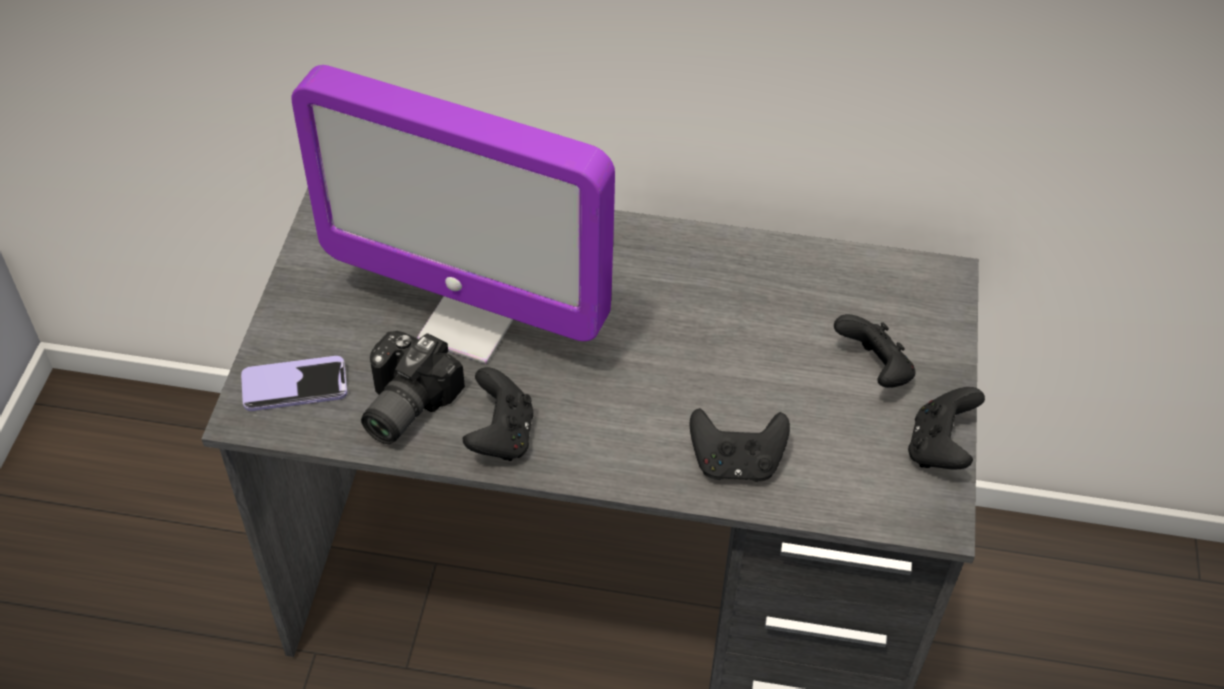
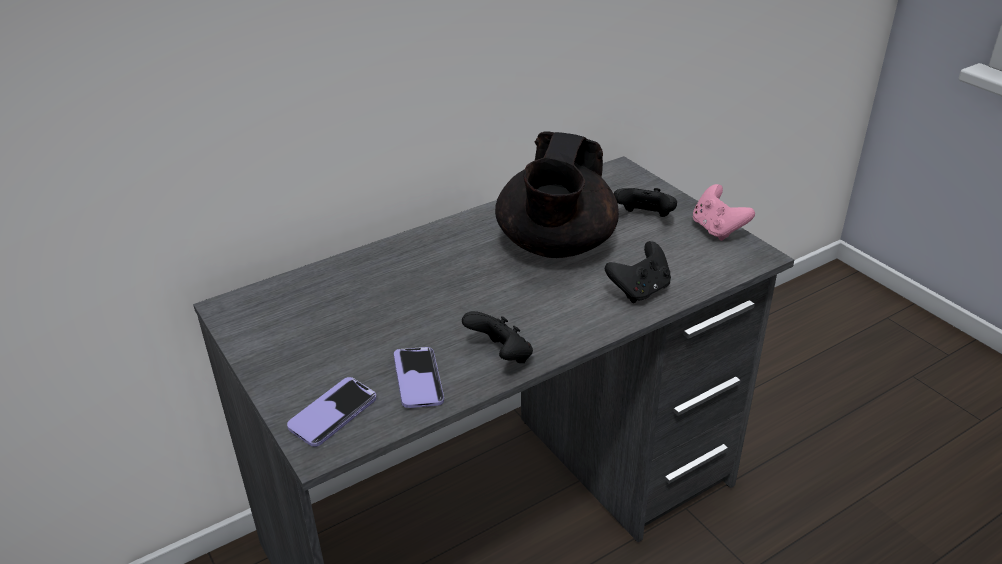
camera: 40 degrees left, 15 degrees down
(401, 404) = (418, 379): camera -> phone
(470, 323) = (405, 317): monitor -> none
(722, 339) = (555, 246): none -> black teapot
(939, 448) = (717, 229): black game controller -> pink game controller

